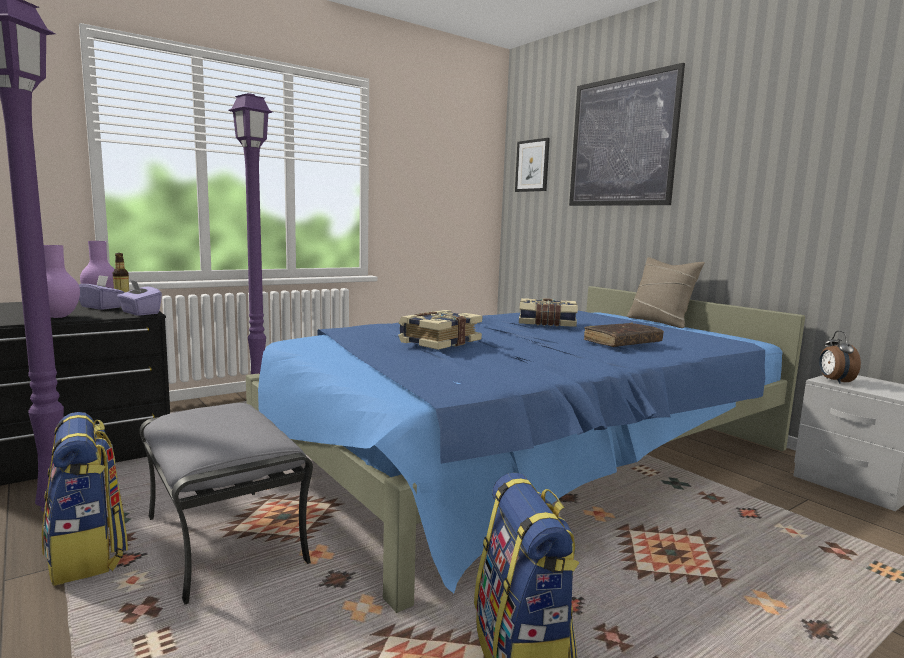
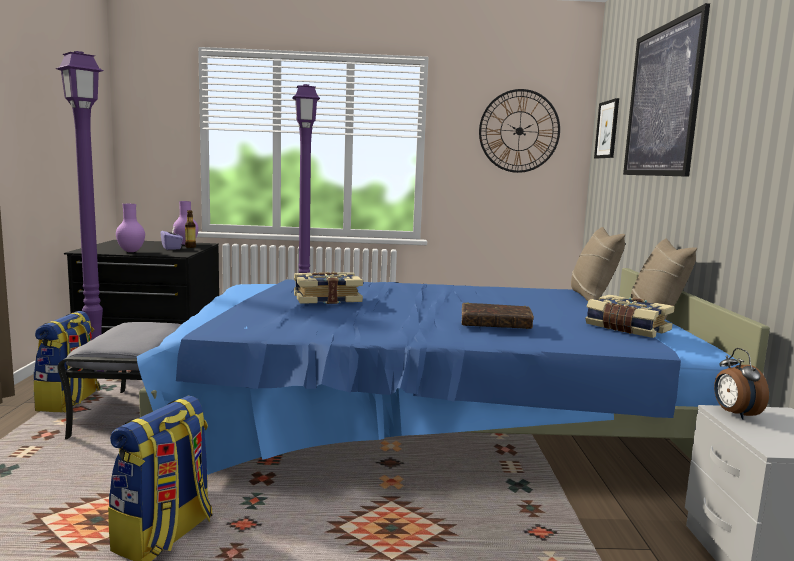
camera: 35 degrees right, 0 degrees up
(140, 313) = (178, 254): purple tissue box -> none
(450, 164) = (519, 131): none -> wall clock
(547, 323) = (488, 299): book -> book (626, 328)
(593, 313) = (592, 297): none -> beige pillow
(834, 381) = (734, 414): alarm clock -> alarm clock turned 45 degrees counterclockwise

